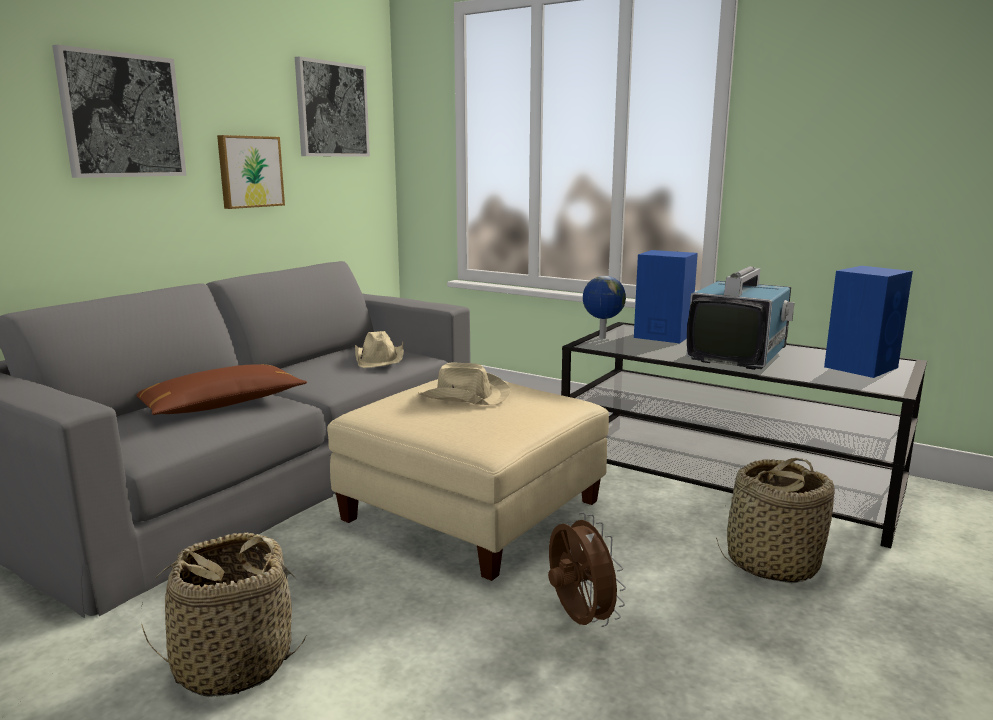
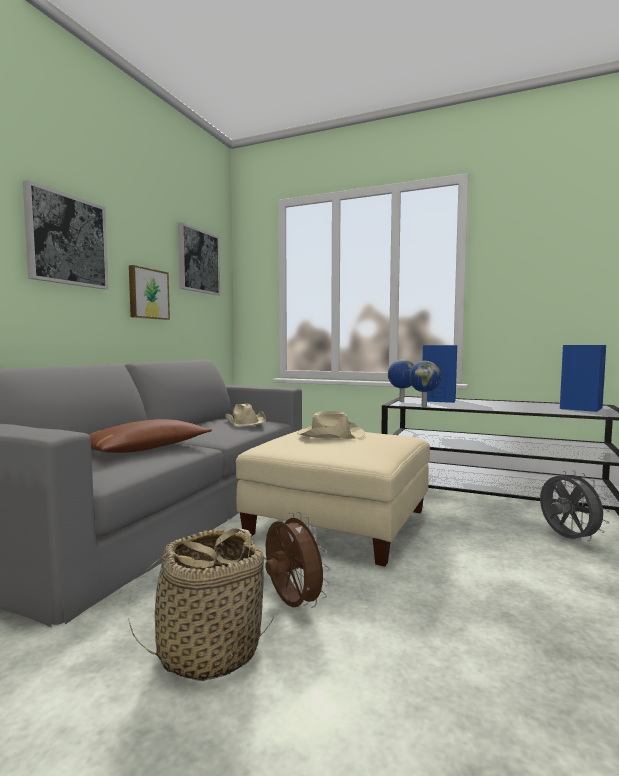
camera: 10 degrees left, 10 degrees down
(578, 619) = (468, 587): brown fan -> brown fan (291, 605)
(622, 351) = (424, 406): none -> globe
(738, 356) = (501, 406): television -> none
(771, 563) = (567, 539): basket -> grey fan

